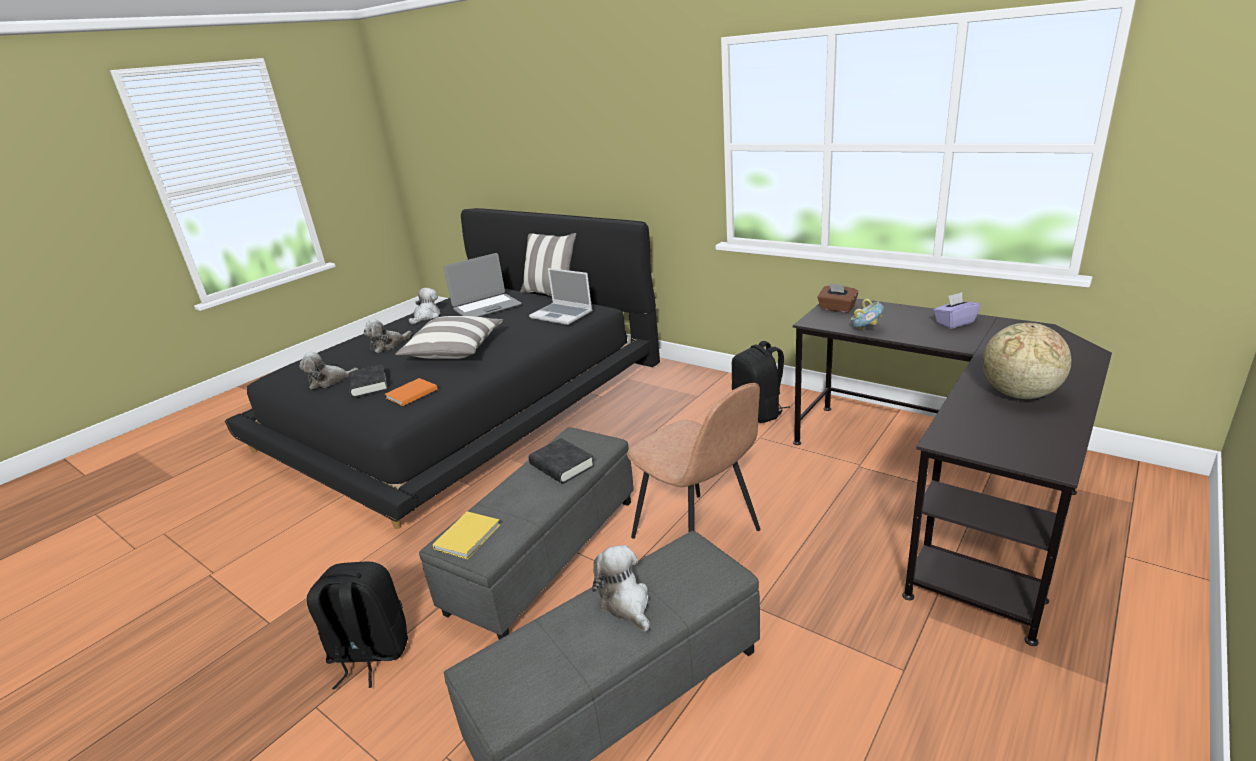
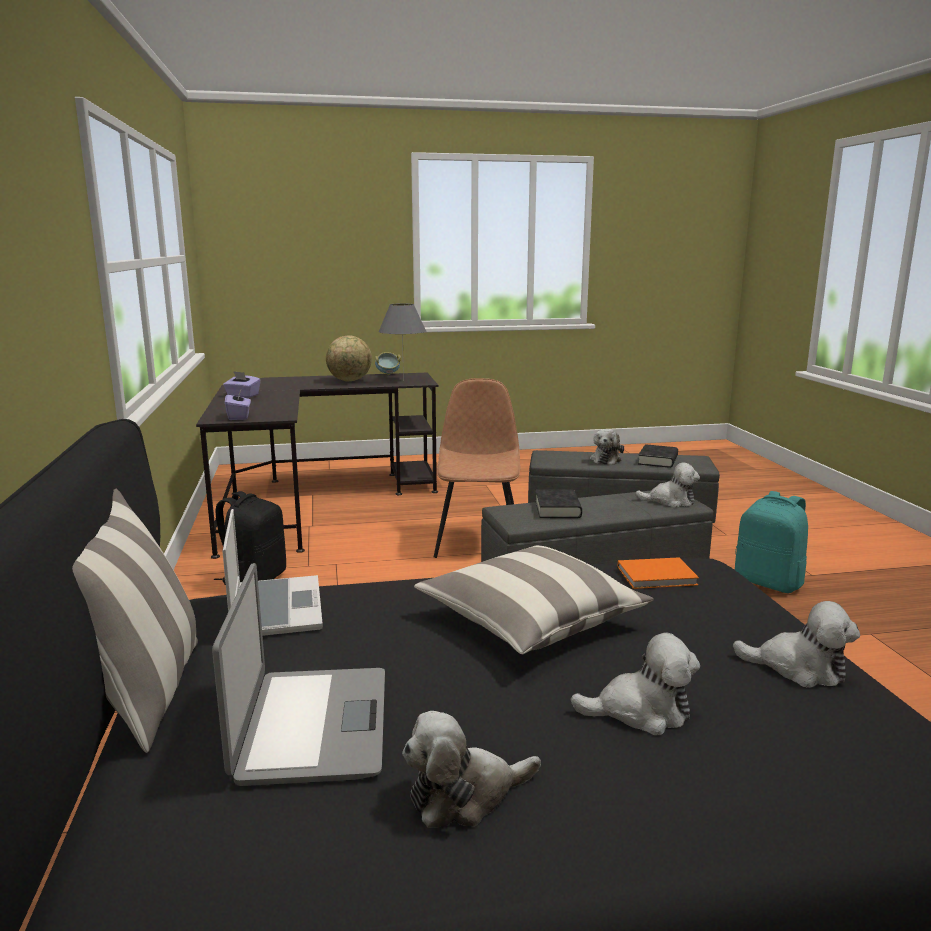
camera: 140 degrees left, 10 degrees down
(369, 385) = (718, 619): black book -> black book (658, 460)
(369, 654) = (769, 582): black backpack -> turquoise backpack
(469, 536) = (670, 501): yellow book -> plush toy
(487, 307) = (312, 725): laptop -> laptop turned 75 degrees clockwise
(836, 309) = (239, 417): brown tissue box -> purple tissue box
(865, 329) = (283, 406): bowl -> bowl (387, 374)
(980, 430) = (403, 381): none -> grey table lamp

